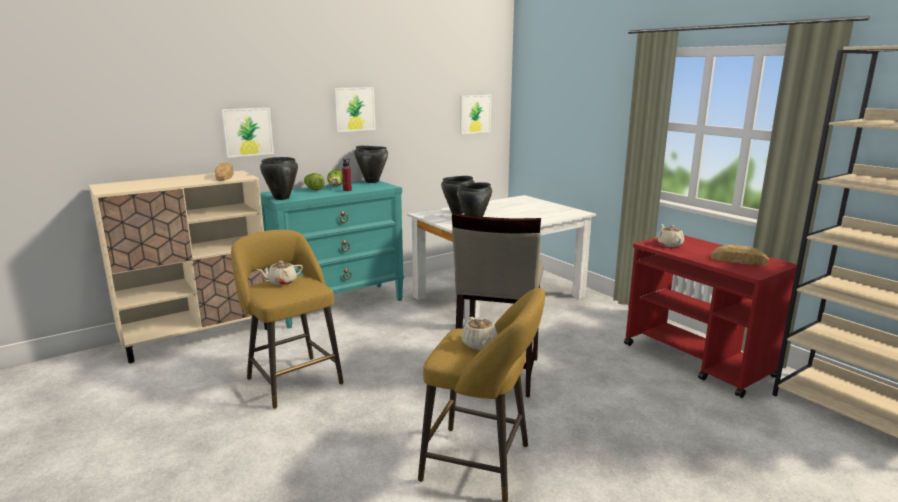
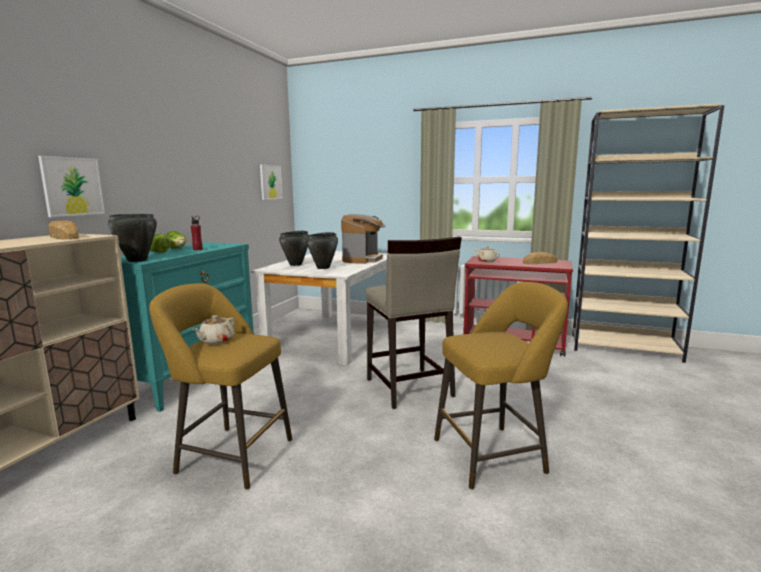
camera: 35 degrees left, 5 degrees down
(354, 109) = (179, 169): picture -> none
(372, 181) = (206, 243): black cooking pot -> none
(479, 345) = (494, 340): beige teapot -> none
(535, 217) = (363, 260): none -> coffee machine

